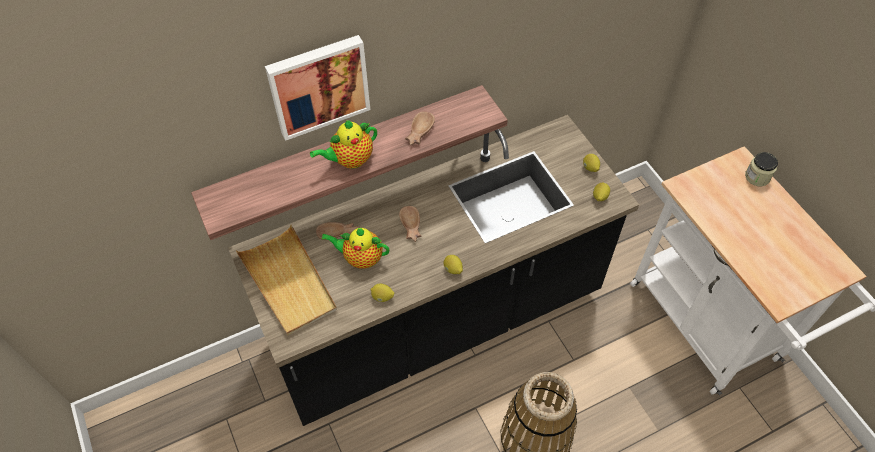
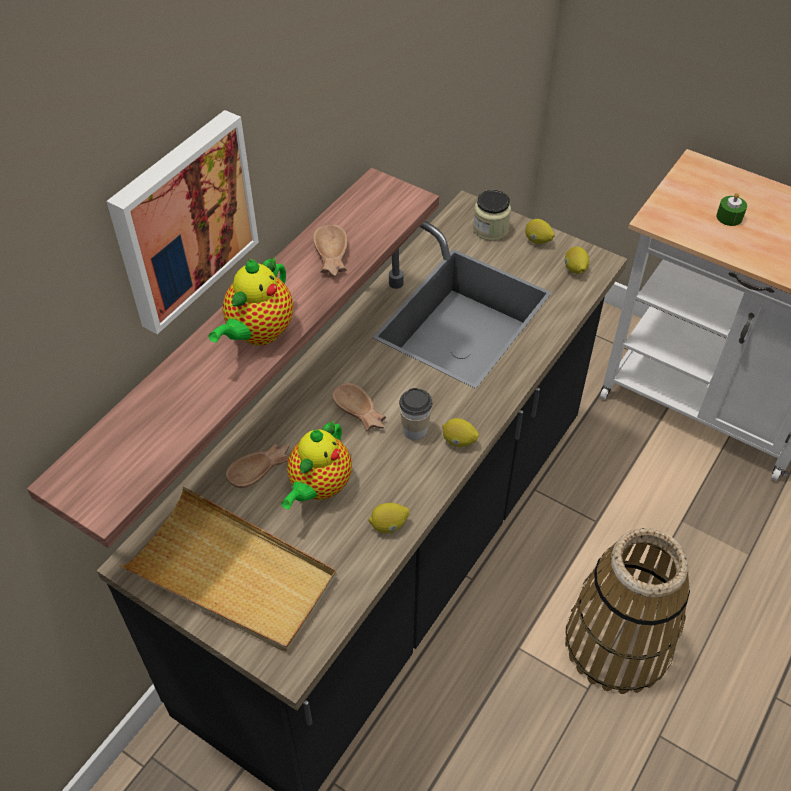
camera: 30 degrees left, 5 degrees down
(360, 258) = (318, 487): teapot -> teapot turned 45 degrees counterclockwise
(433, 251) = (415, 430): none -> cup
(734, 206) = (729, 217): none -> green candle
(757, 177) = (727, 176): jar -> jar (490, 229)

